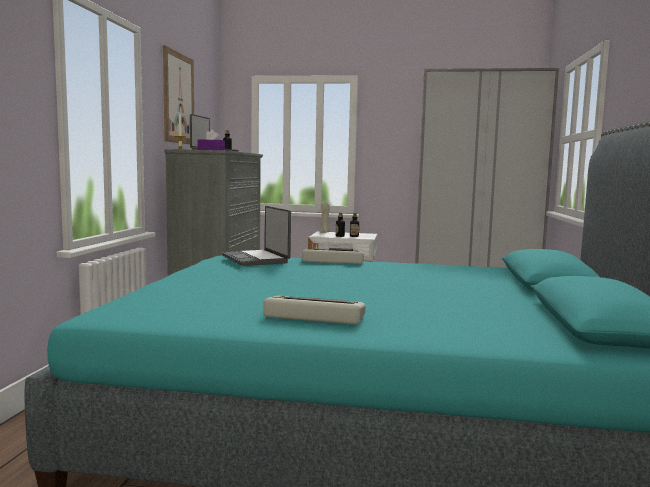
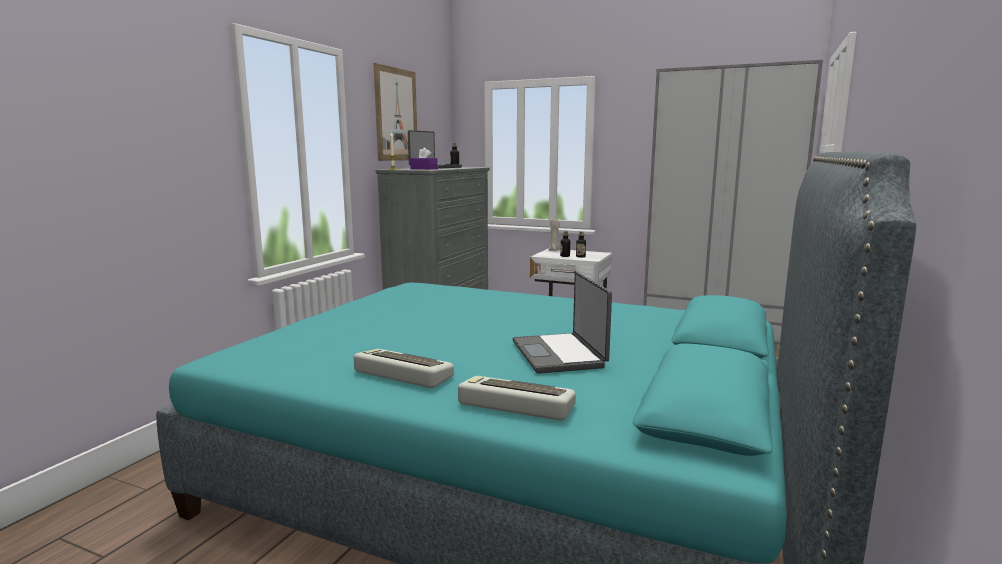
camera: 15 degrees right, 5 degrees up
(256, 259) = (429, 292): laptop -> laptop (560, 354)
(332, 261) = (507, 296): keyboard -> keyboard (514, 405)

